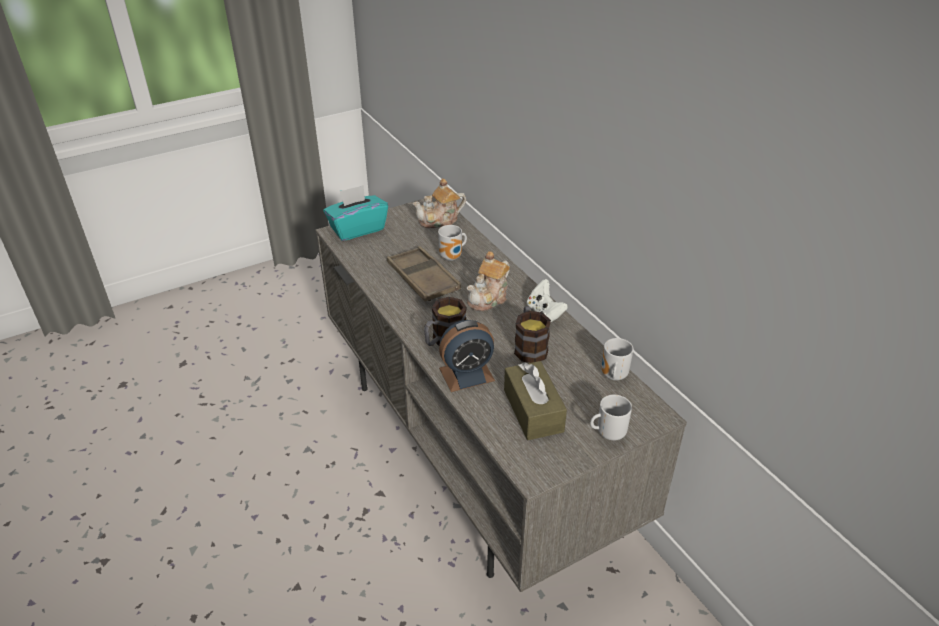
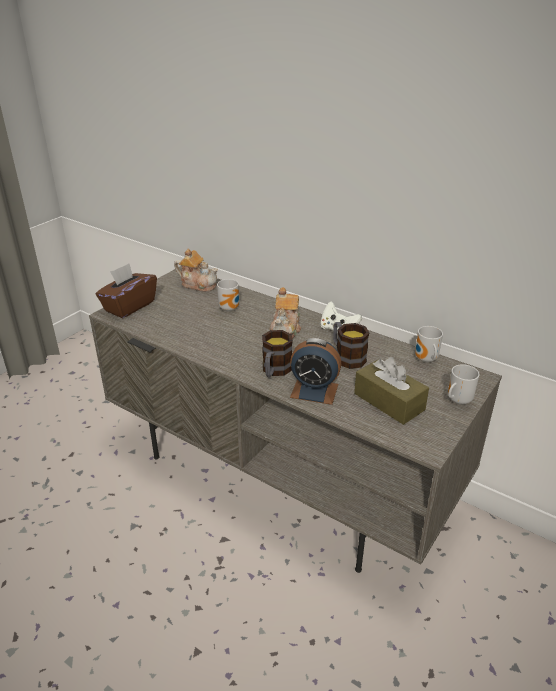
camera: 25 degrees left, 5 degrees down
(357, 229) = (129, 306): turquoise tissue box -> brown tissue box
(422, 279) = (219, 330): brown tray -> none
(440, 221) = (198, 284): teapot -> teapot turned 105 degrees counterclockwise
(466, 374) = (314, 391): alarm clock -> alarm clock turned 60 degrees clockwise

